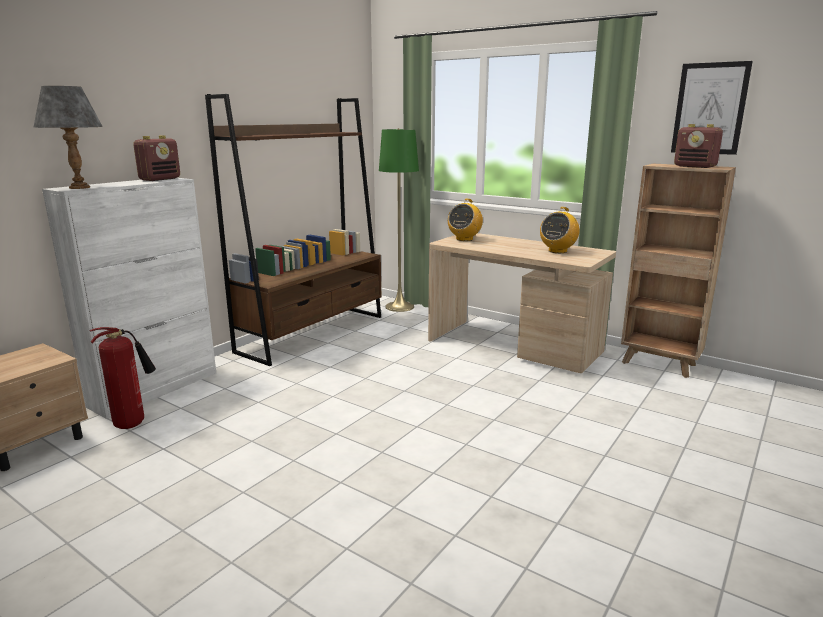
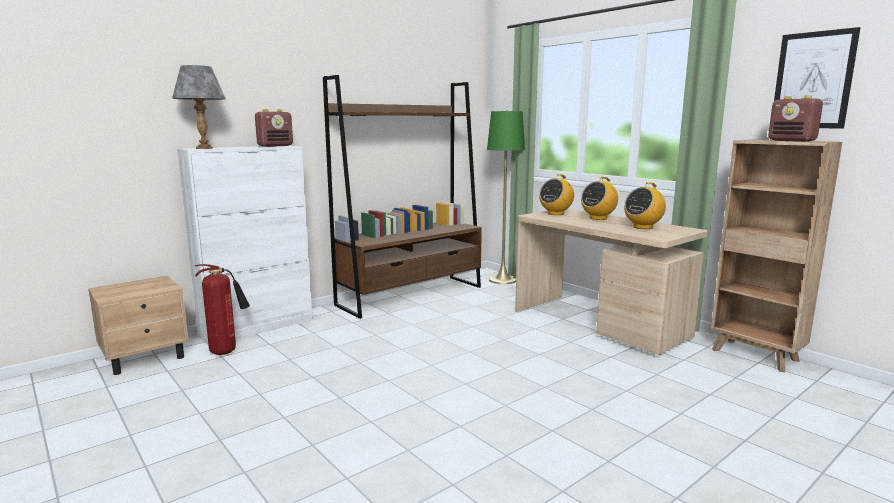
camera: 15 degrees right, 5 degrees down
(508, 242) = (598, 218): none -> radio

